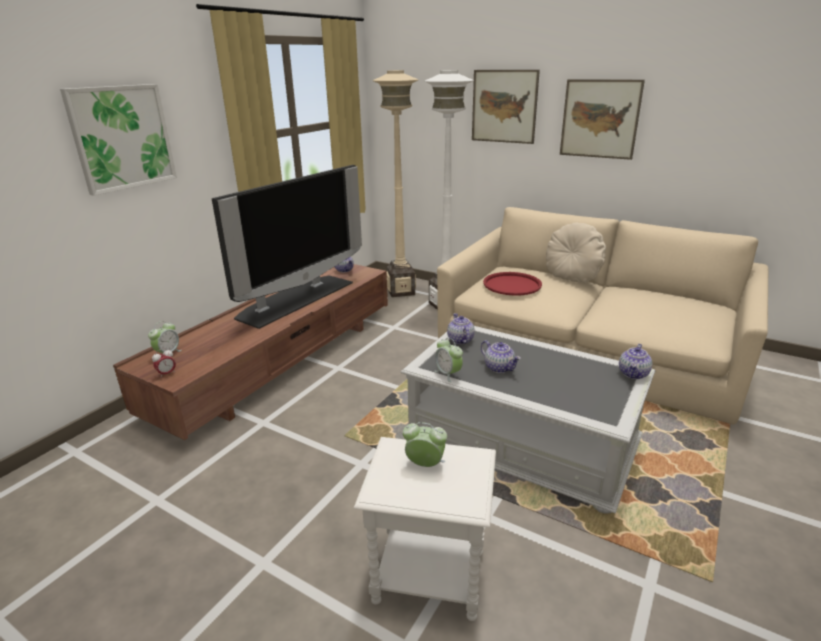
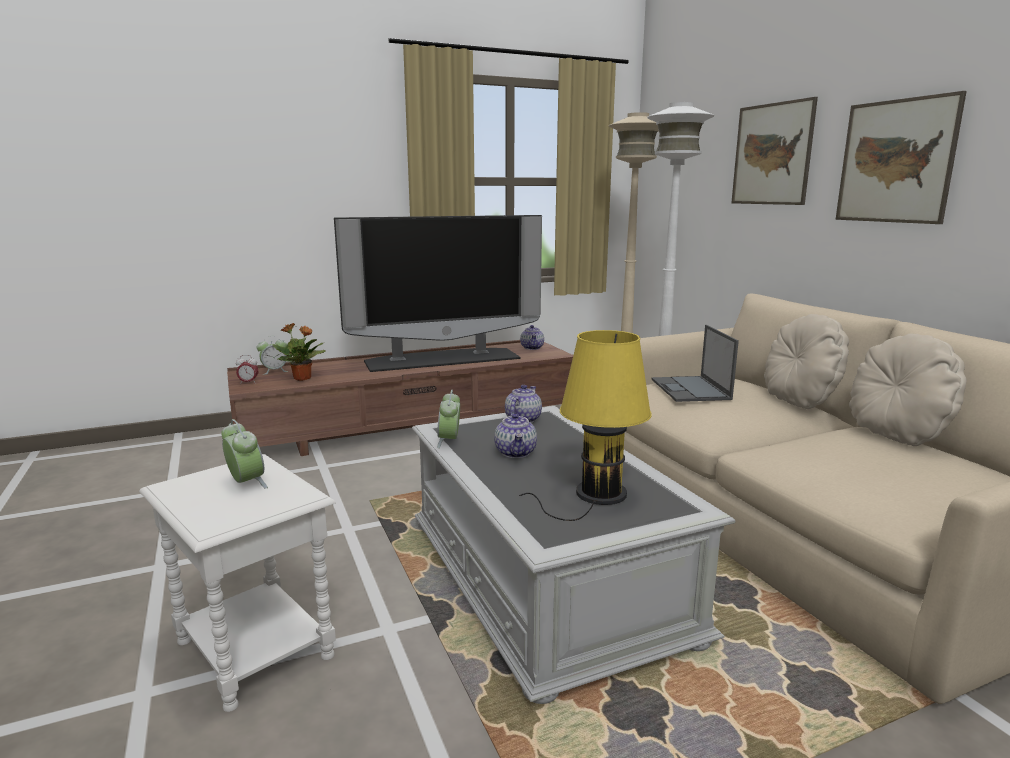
camera: 35 degrees right, 10 degrees down
(122, 137) = (293, 160): picture -> none
(211, 353) = (302, 378): none -> potted plant
(512, 284) = (691, 389): red tray -> laptop
(584, 381) = (596, 495): none -> yellow table lamp
(633, 374) = (685, 511): teapot -> none
(641, 290) = (896, 436): none -> beige pillow

